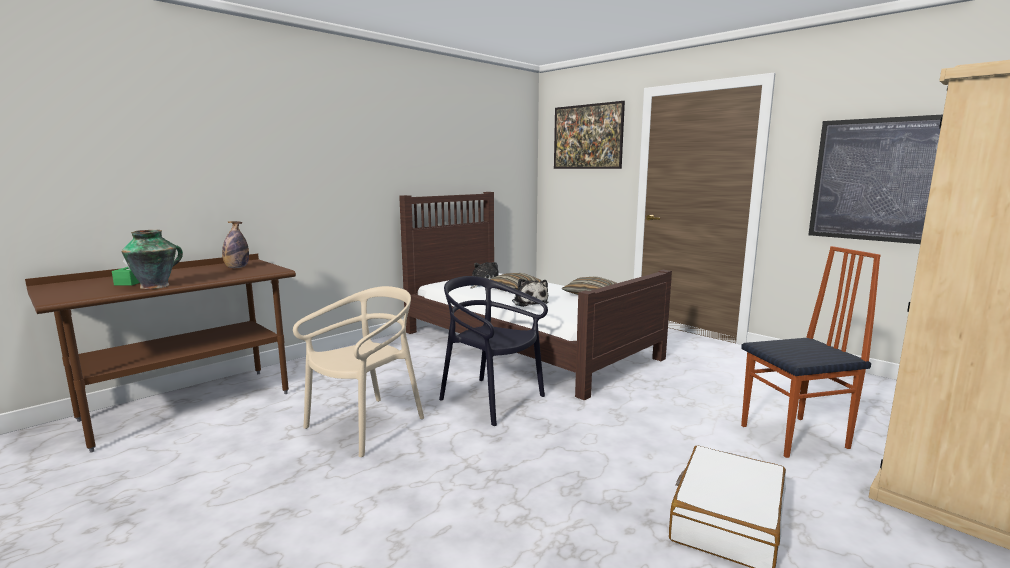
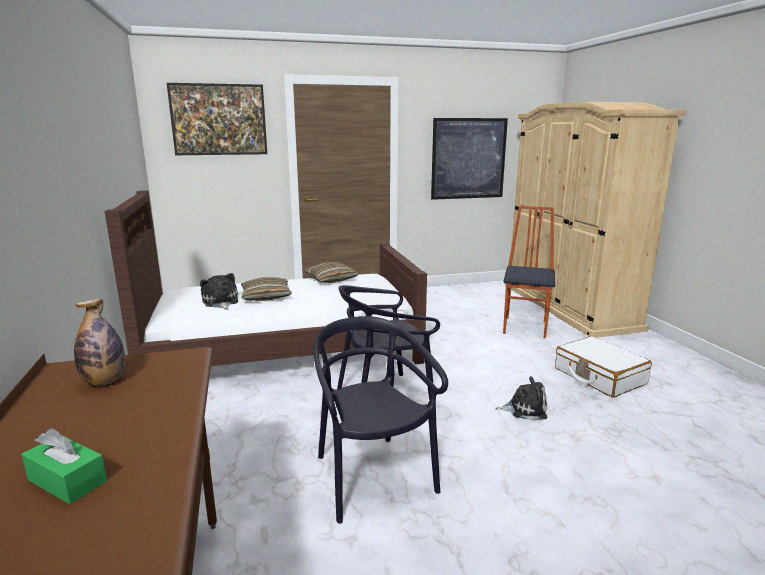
camera: 60 degrees left, 5 degrees up
(156, 286) = (162, 452): vase -> none
(366, 425) = (372, 477): beige chair -> black chair
(529, 302) = (320, 301): plush toy -> plush toy (525, 409)

